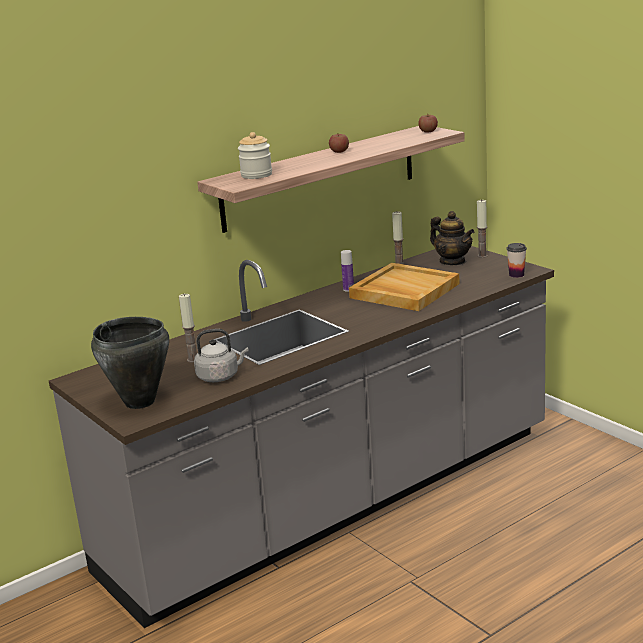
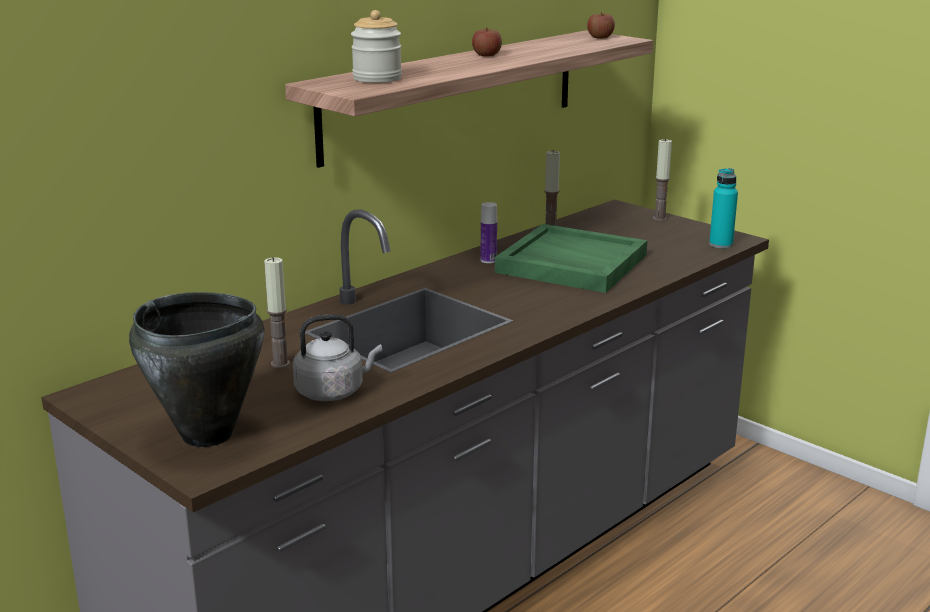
camera: 10 degrees left, 0 degrees up
(403, 291) = (570, 264): beige tray -> green tray
(452, 262) = (622, 225): teapot -> none
(516, 275) = (721, 244): cup -> turquoise bottle

